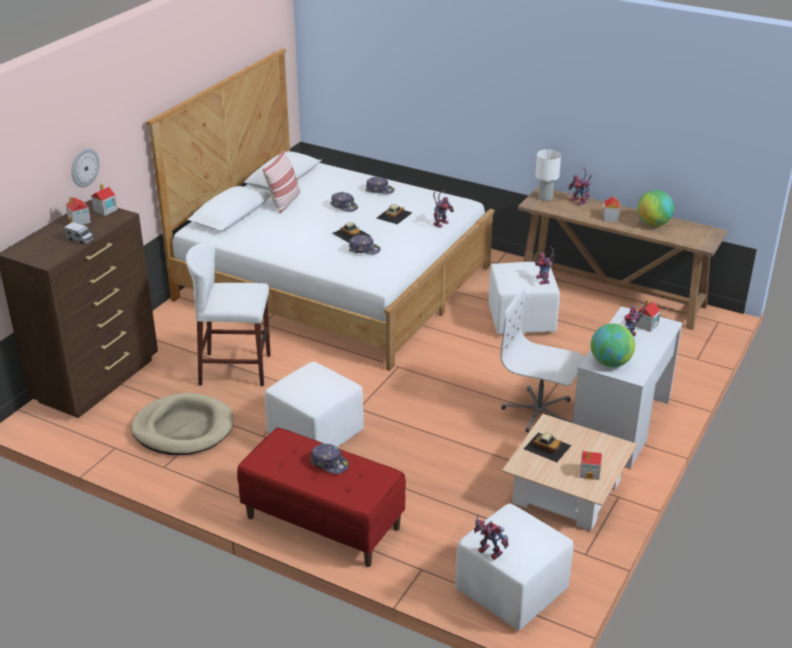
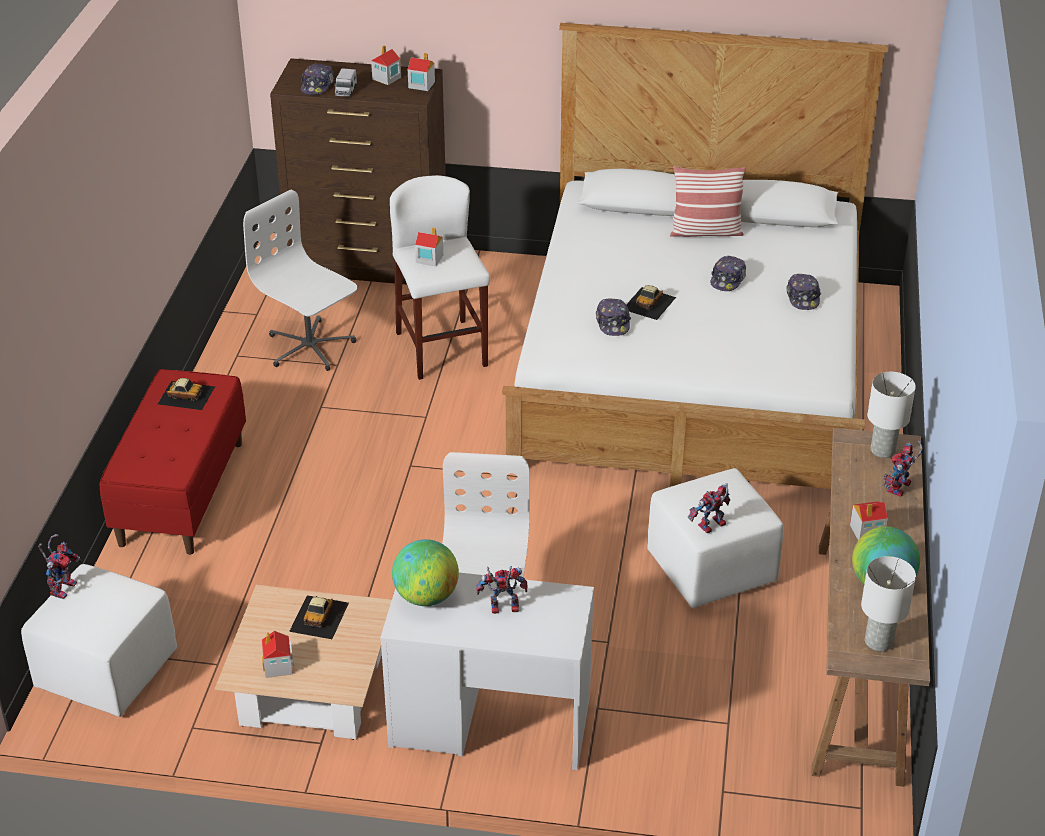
camera: 70 degrees right, 5 degrees up
(84, 167) = (446, 29): wall clock -> none
(183, 428) = (309, 347): beige dog bed -> white office chair
(314, 434) = (341, 444): white ottoman -> none
(329, 463) = (183, 430): cap -> cap (317, 85)
(394, 215) = (737, 327): toy car -> toy car (186, 395)
(441, 223) = (744, 372): toy robot -> none
(646, 325) = (550, 620): toy house -> toy house (429, 259)
(696, 235) = (878, 642): none -> white table lamp

